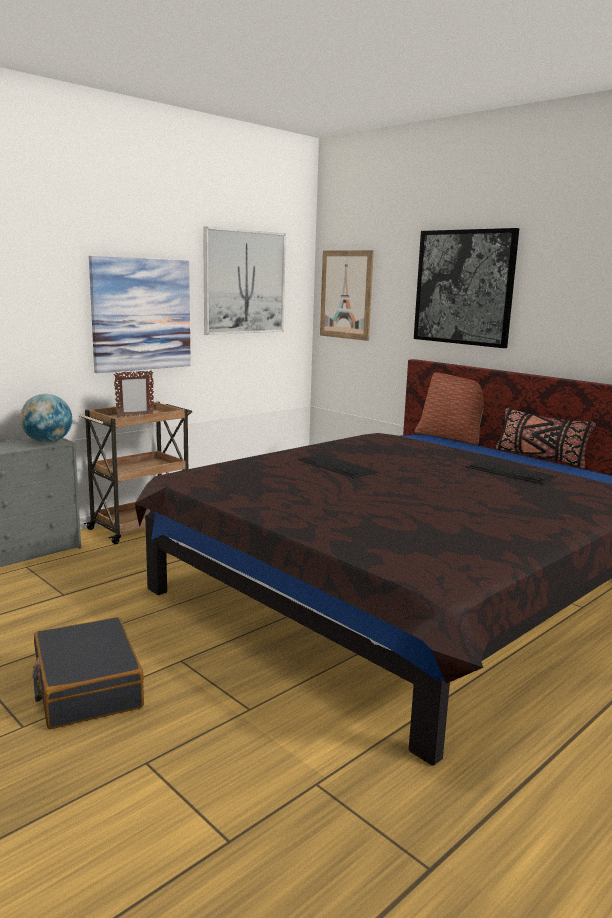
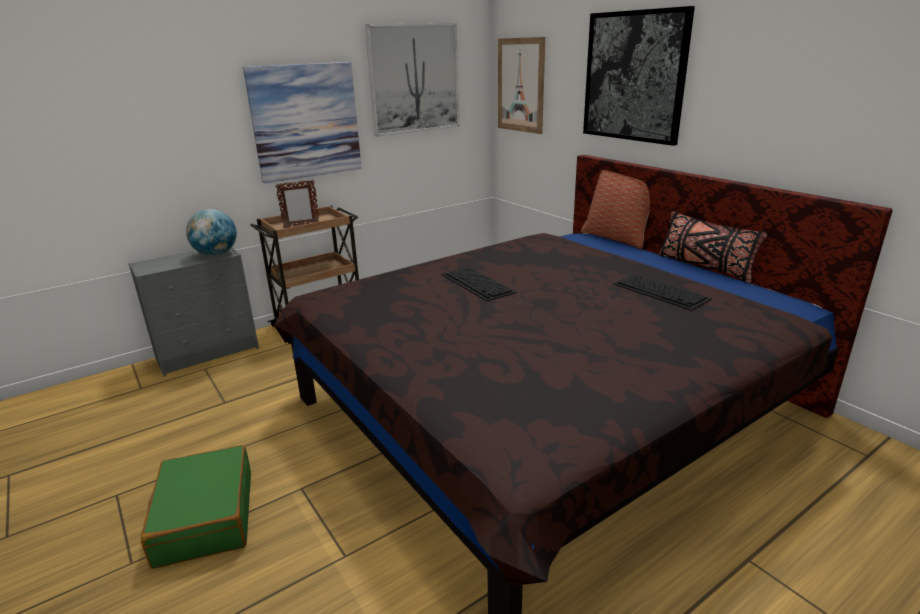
camera: 10 degrees right, 10 degrees up
(87, 687) = (205, 517): black suitcase -> green suitcase

